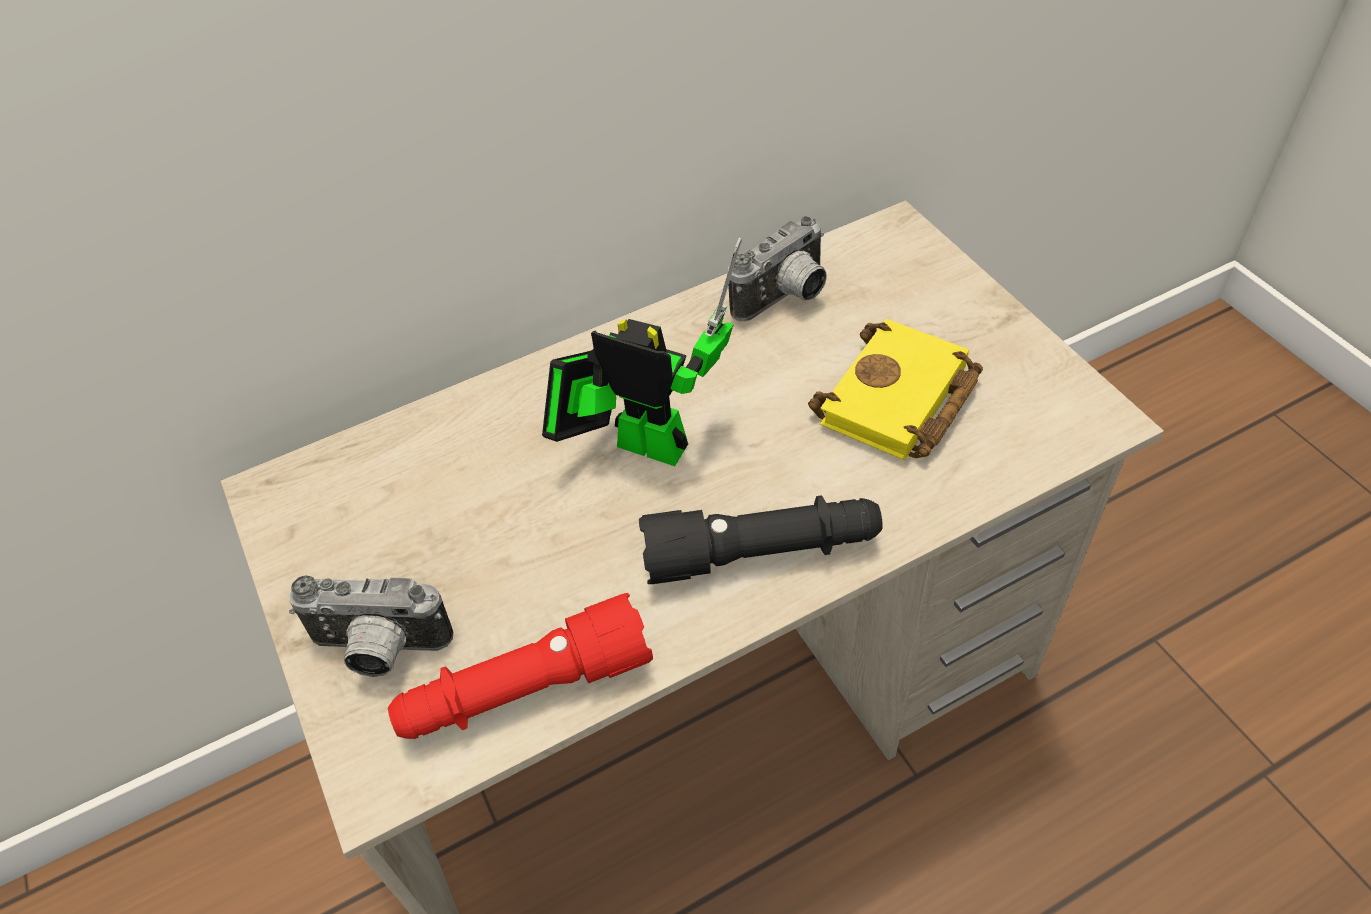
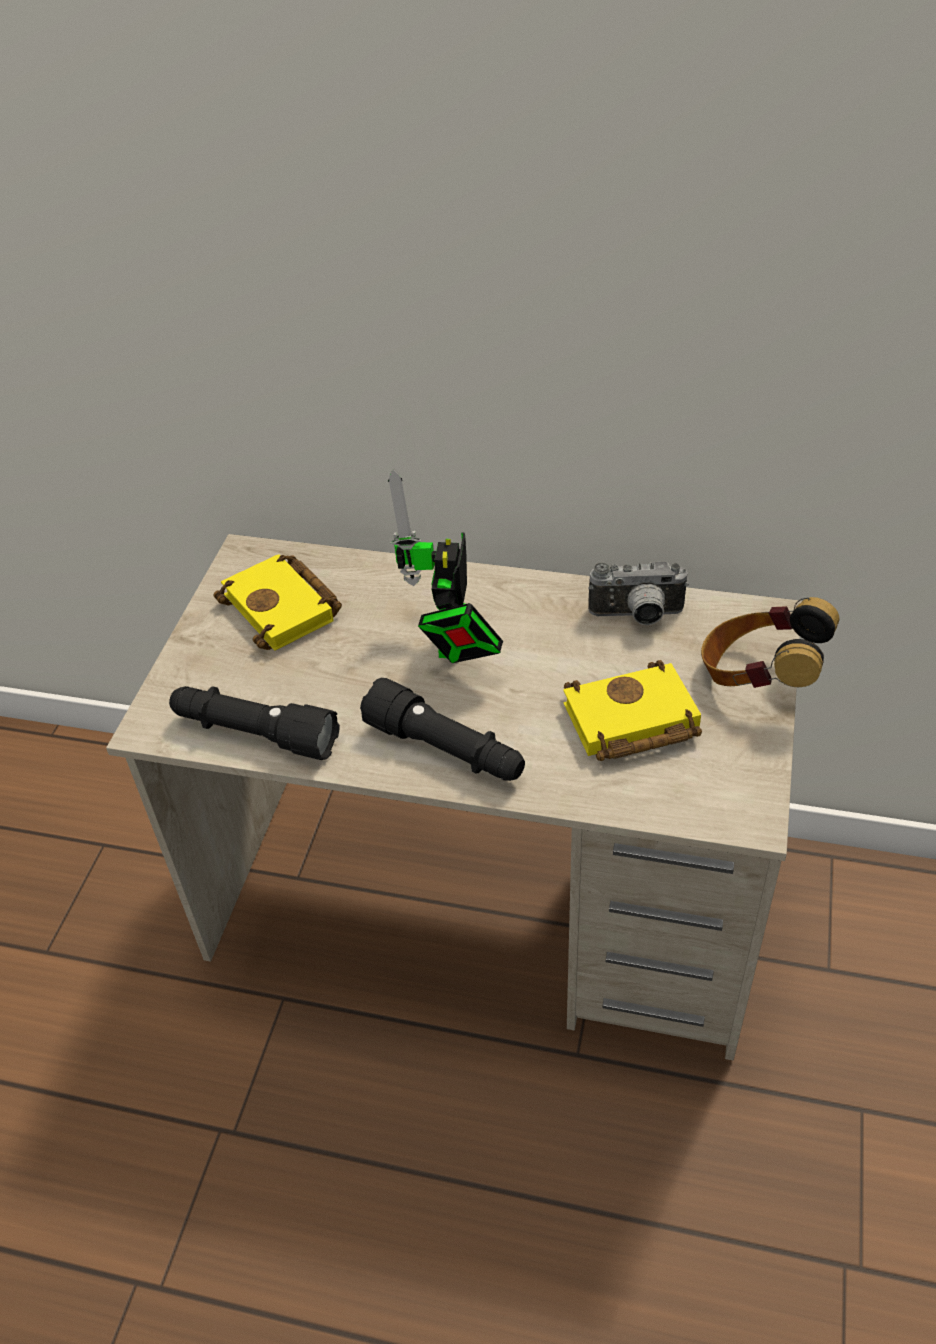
camera: 40 degrees right, 5 degrees down
(378, 650) = (211, 667): camera -> none
(397, 522) = (284, 609): none -> yellow book
(525, 690) = (254, 733): red flashlight -> black flashlight
(641, 442) = (452, 647): toy robot -> toy robot turned 150 degrees counterclockwise
(954, 288) = (758, 677): none -> headphones

